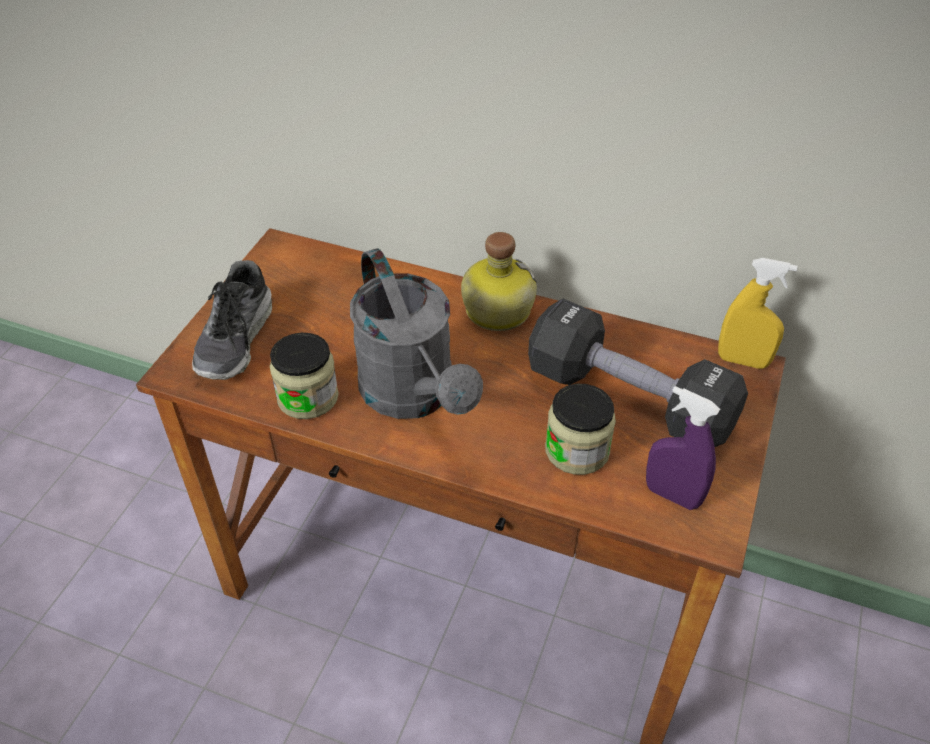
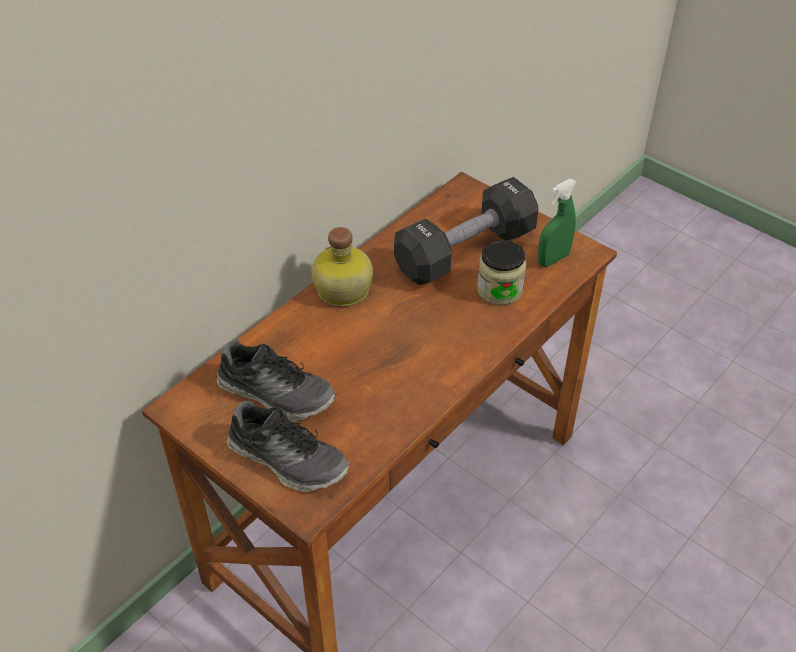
camera: 70 degrees left, 0 degrees up
(308, 397) = (382, 423): jar -> none
(321, 305) = (276, 393): none -> shoe
(415, 396) = (411, 359): grey watering can -> none
(672, 495) = (553, 259): purple spray bottle -> green spray bottle
(743, 361) = (456, 189): yellow spray bottle -> none

